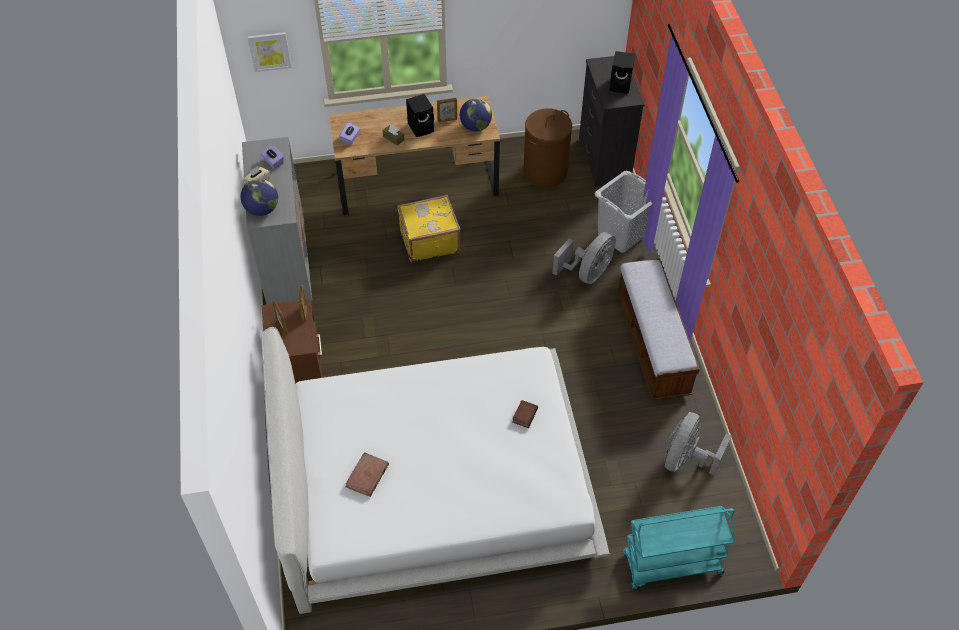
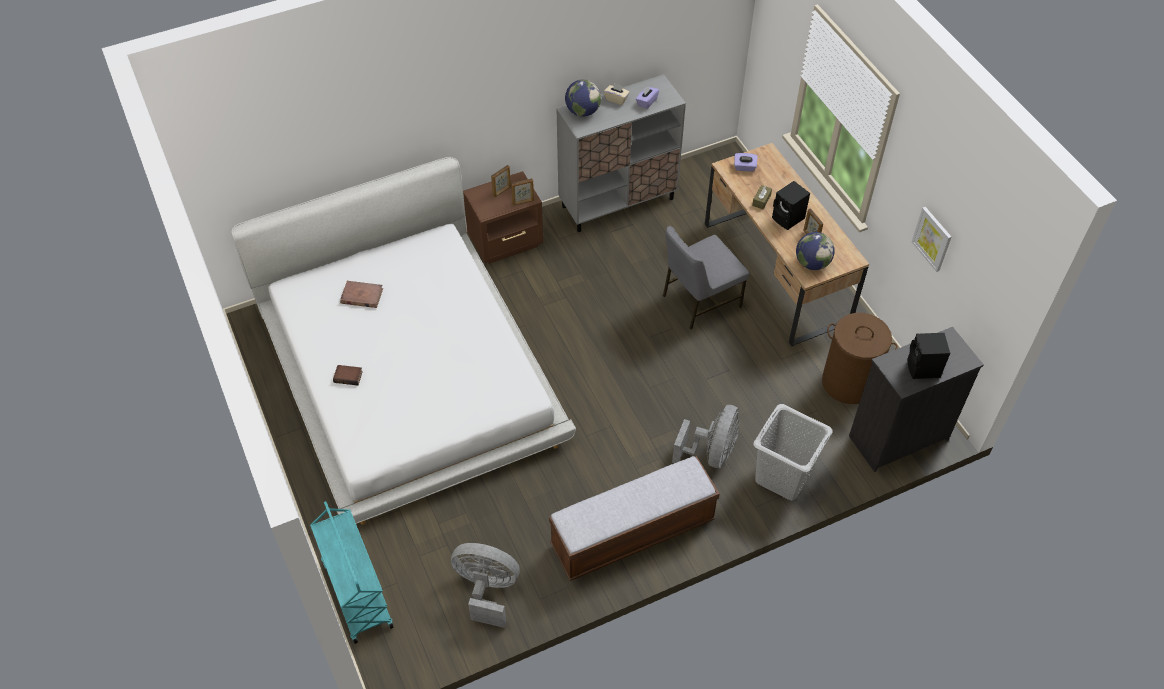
camera: 75 degrees right, 0 degrees up
(269, 51) = (773, 46): picture -> picture (932, 238)
(429, 240) = (699, 301): yellow suitcase -> grey chair
(524, 415) = (457, 399): book -> book (349, 376)
(587, 273) = (711, 452): grey fan -> grey fan turned 90 degrees counterclockwise

